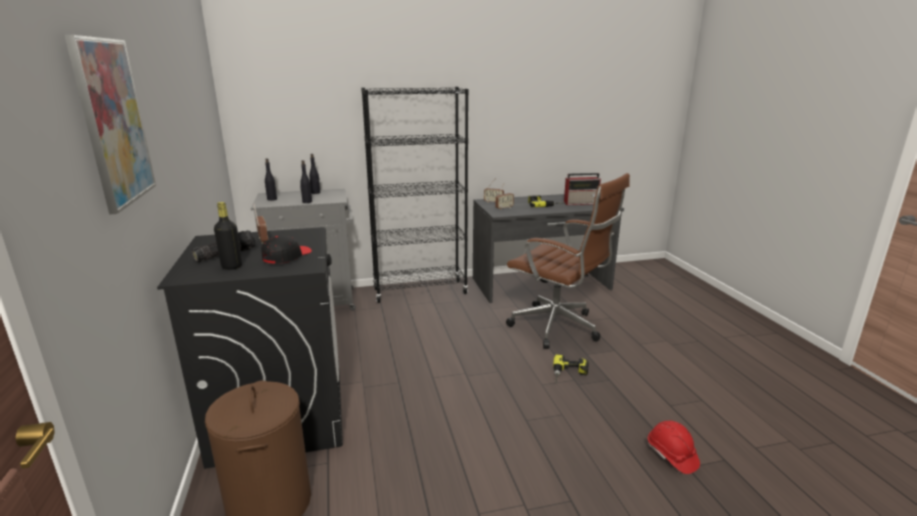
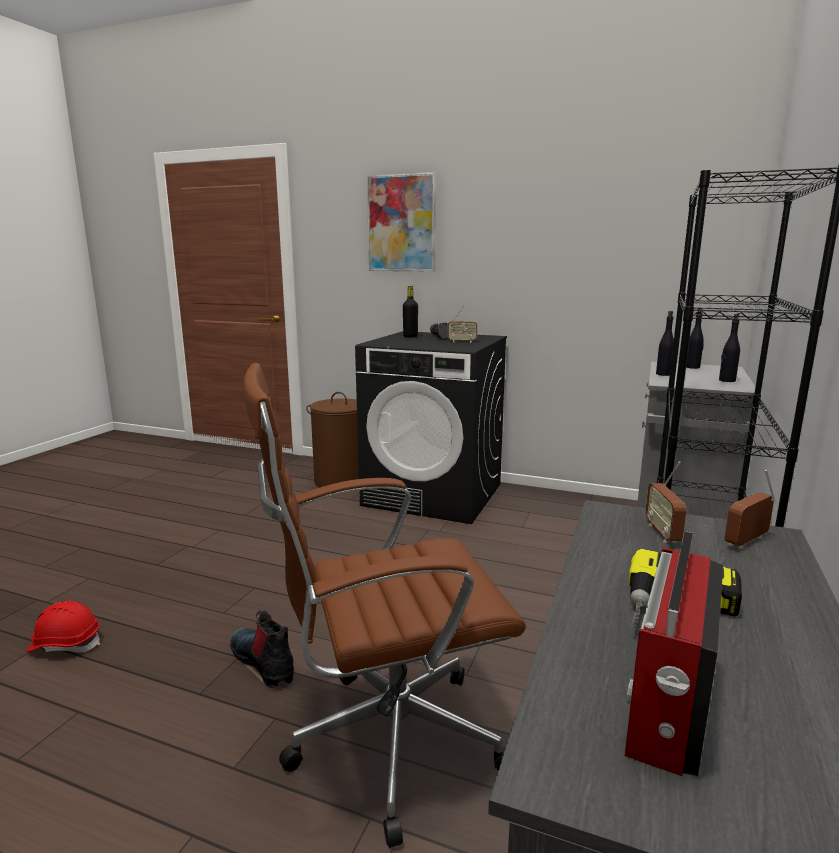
camera: 125 degrees right, 5 degrees down
(286, 256) = (407, 342): black cap -> none
(569, 374) = (264, 663): power drill -> boot

